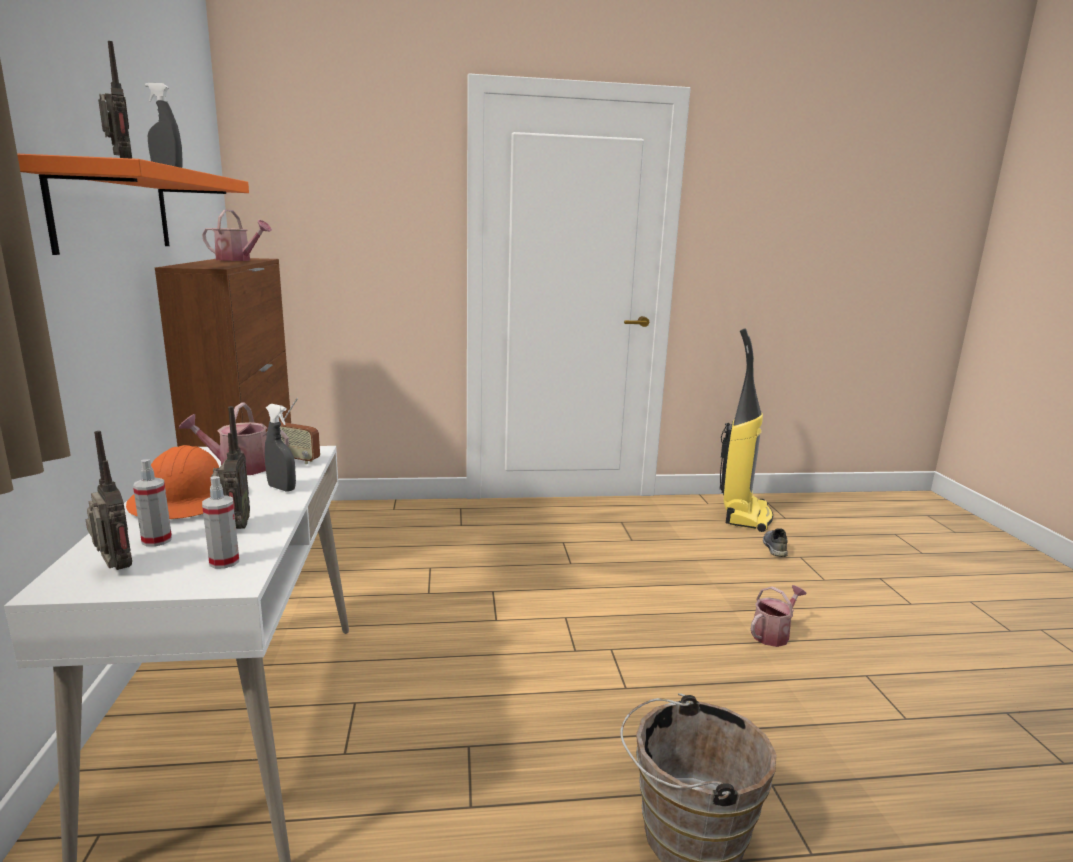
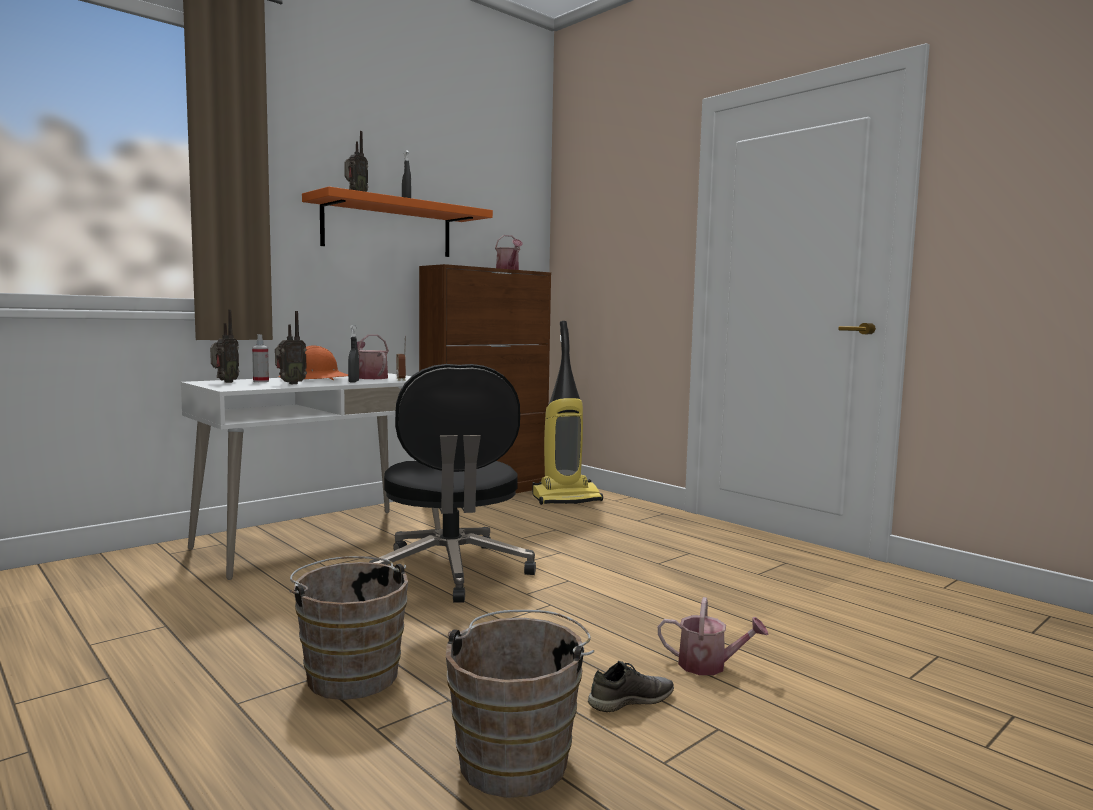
camera: 55 degrees right, 10 degrees down
(224, 562) = (249, 386): spray bottle -> none
(475, 670) = (451, 572): none -> black office chair
(744, 515) = (968, 609): vacuum cleaner -> vacuum cleaner (567, 499)
(774, 547) = (922, 638): grey shoe -> grey shoe (630, 700)
(884, 784) = (517, 757): none -> brown bucket

